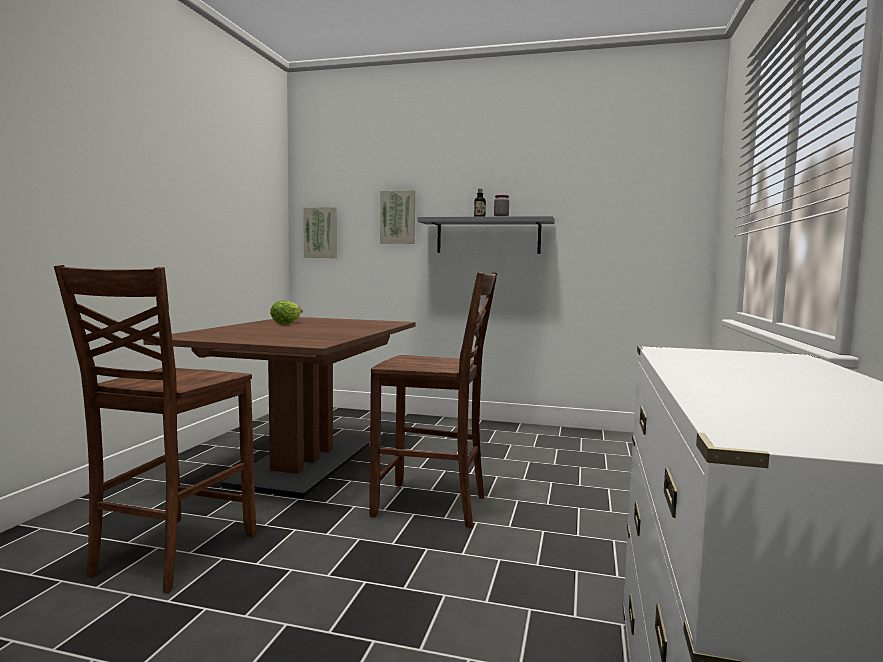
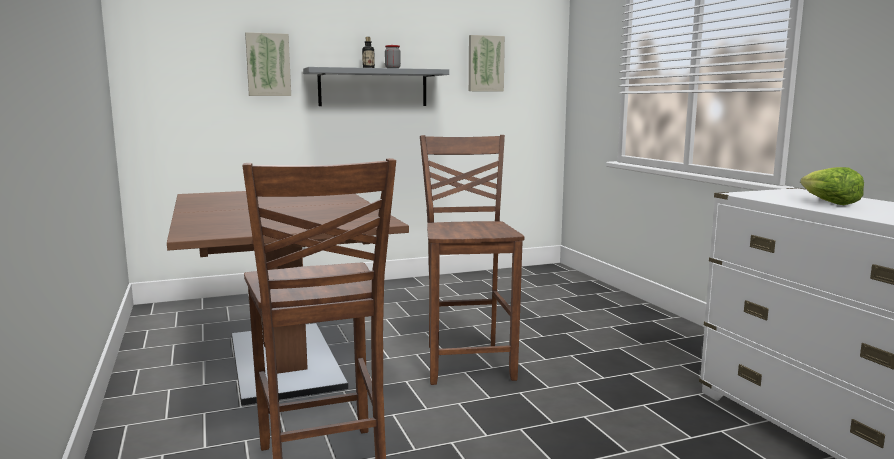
camera: 35 degrees left, 5 degrees up
(286, 323) = (225, 202): lettuce -> lettuce (828, 203)
(321, 233) = (162, 82): picture -> picture (485, 63)
(432, 506) = (468, 362): brown chair -> brown chair turned 75 degrees counterclockwise

